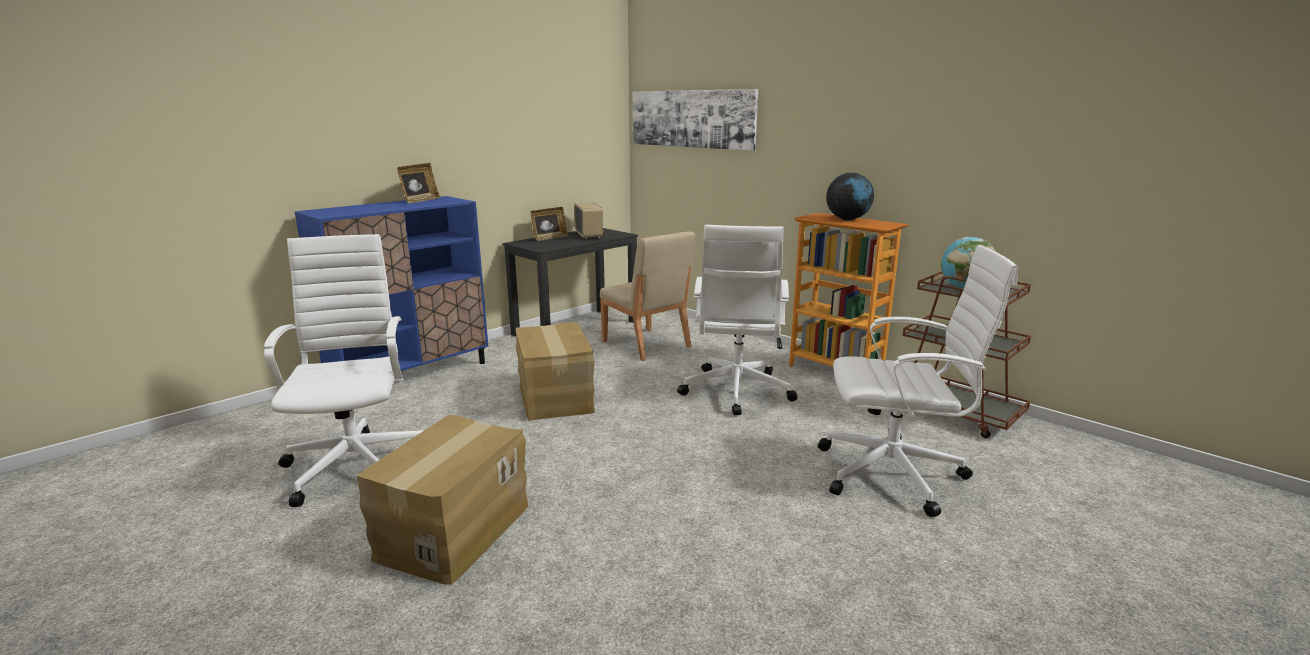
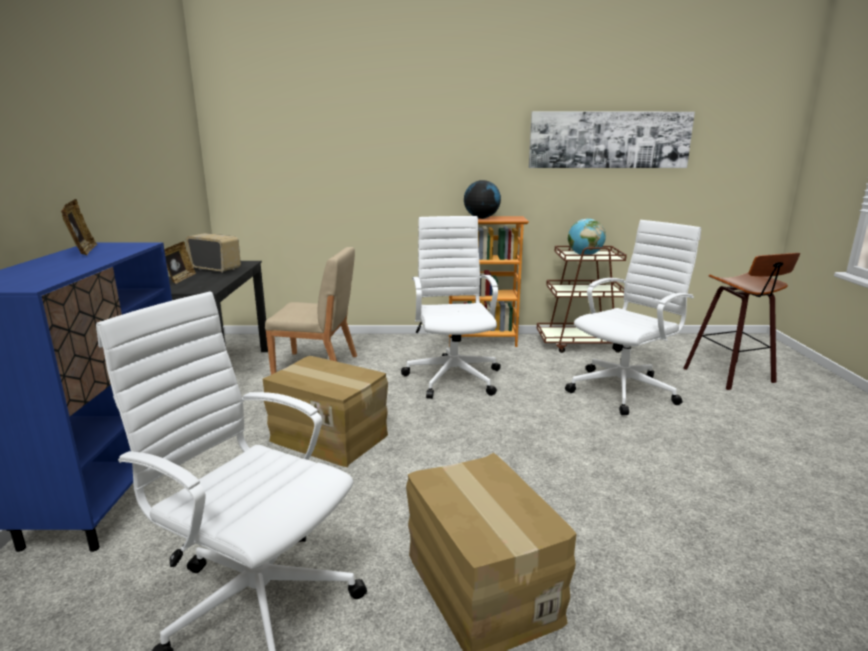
camera: 45 degrees left, 0 degrees up
(691, 119) = (291, 139): picture -> picture (609, 140)
(736, 392) = (453, 377): white office chair -> white office chair turned 150 degrees counterclockwise
(1111, 529) = (732, 376): none -> stool

